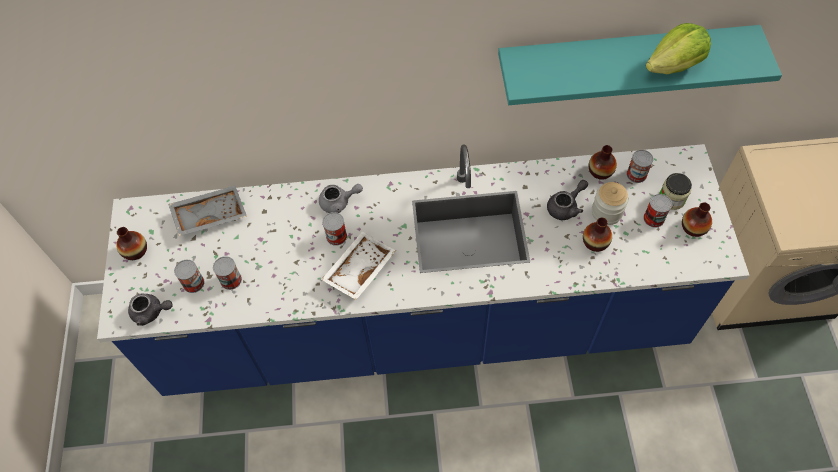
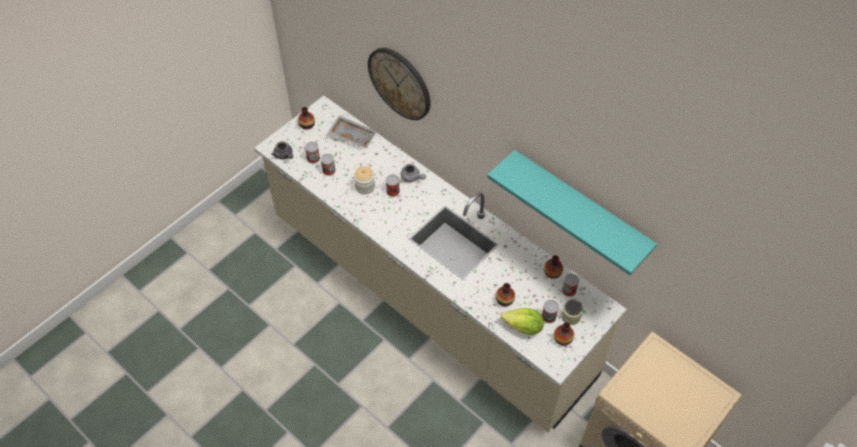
camera: 45 degrees right, 5 degrees down
(255, 85) = (400, 83): none -> wall clock
(358, 269) = (384, 213): white tray -> none
(423, 325) = (428, 296): blue counter -> beige counter
(566, 207) = (512, 272): grey teapot -> none
(606, 212) = (529, 292): jar -> jar (365, 186)
(675, 66) = (584, 224): lettuce -> lettuce (523, 328)

